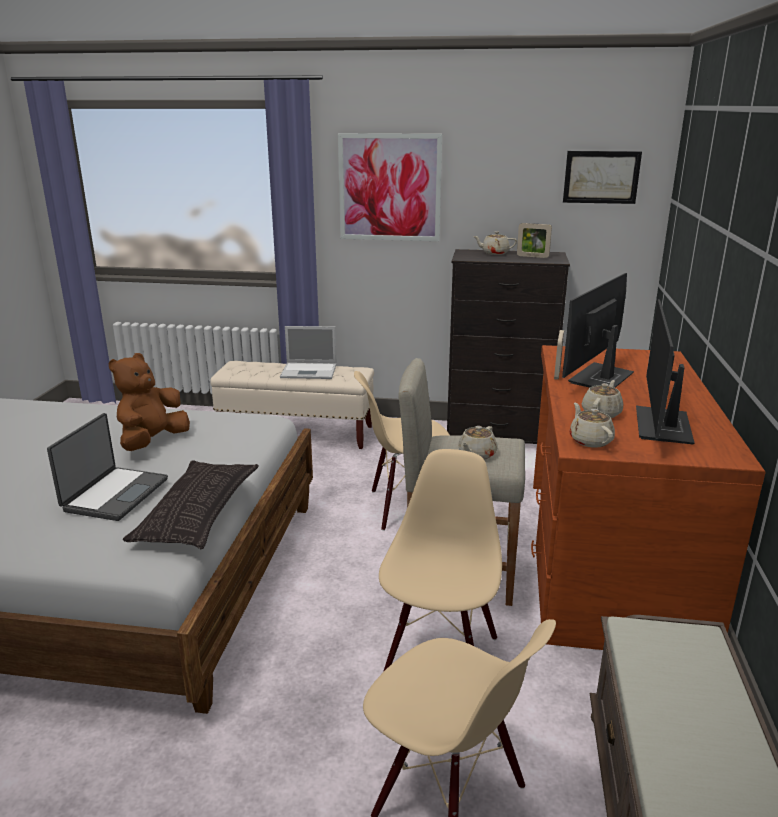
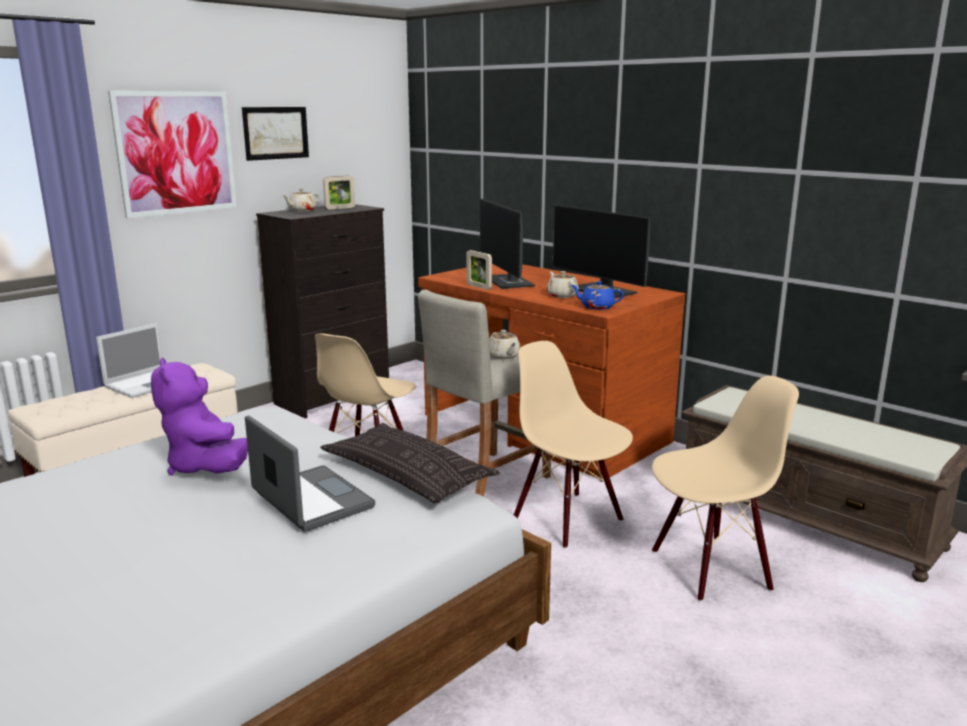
camera: 55 degrees left, 5 degrees down
(152, 442) = (206, 467): brown plush toy -> purple plush toy
(590, 440) = (596, 307): beige teapot -> blue teapot
(601, 177) = (362, 131): picture -> picture (276, 133)

